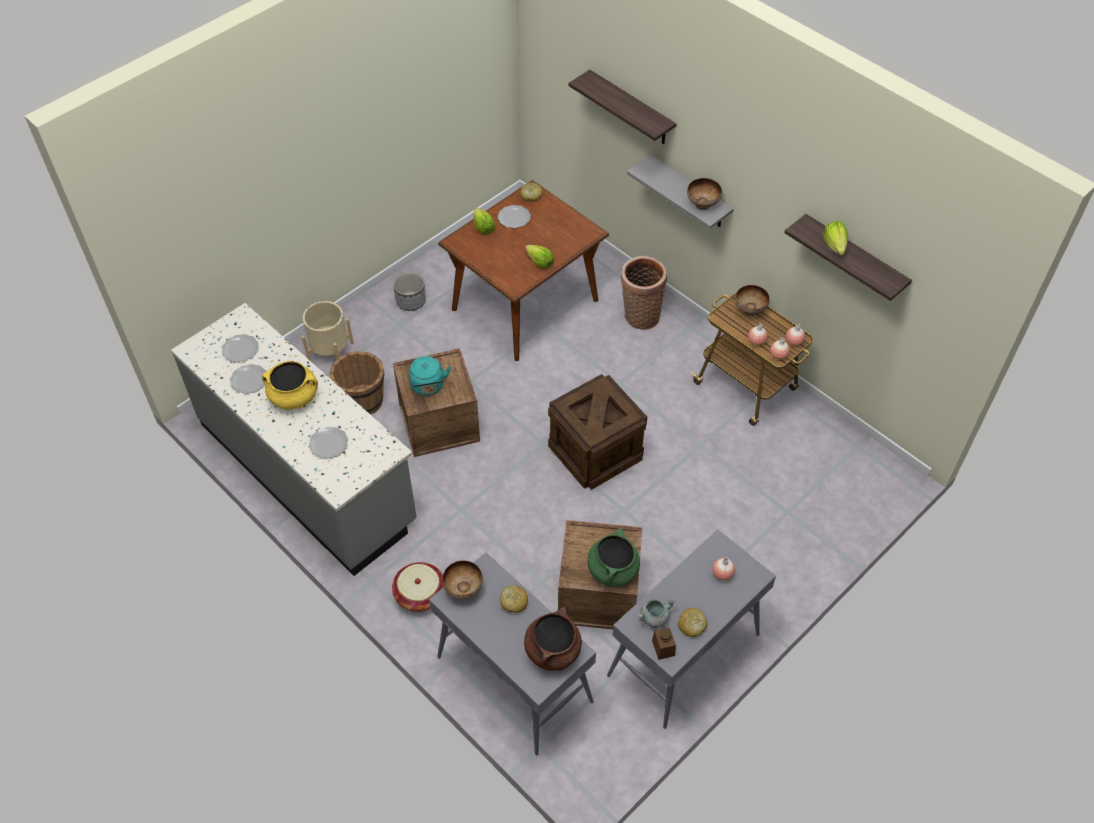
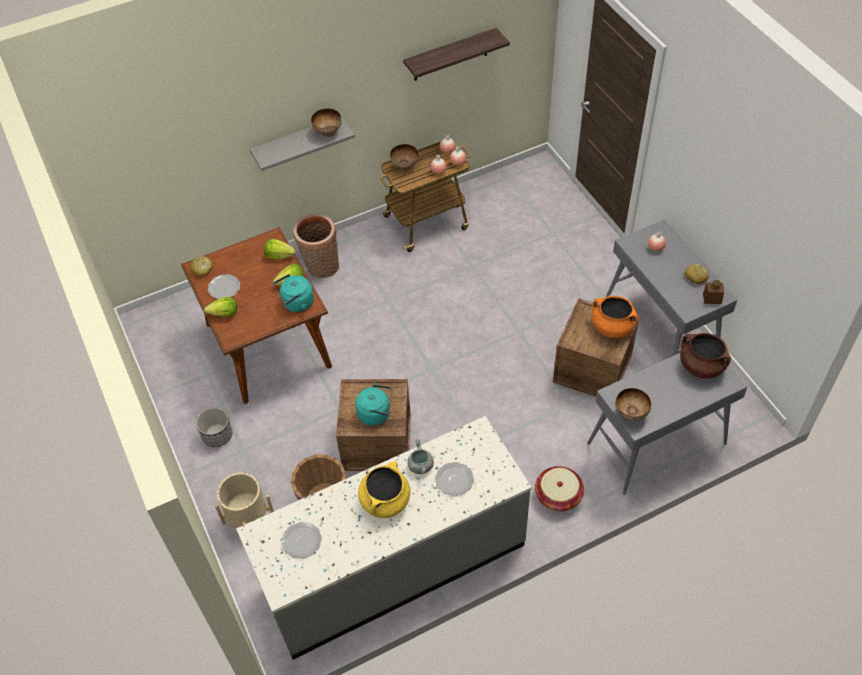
camera: 70 degrees left, 0 degrees up
(248, 380) = (346, 539): plate -> none
(514, 275) = (296, 304): none -> turquoise kettle
(514, 601) = (650, 381): bread -> none
(595, 450) = (452, 335): crate -> none
(612, 570) = (612, 327): green cooking pot -> orange cooking pot
(631, 109) = (216, 129): shelf -> none
(654, 617) = (684, 297): grey cooking pot -> grey cooking pot (420, 465)
(834, 245) = (444, 54): lettuce -> lettuce (279, 255)

